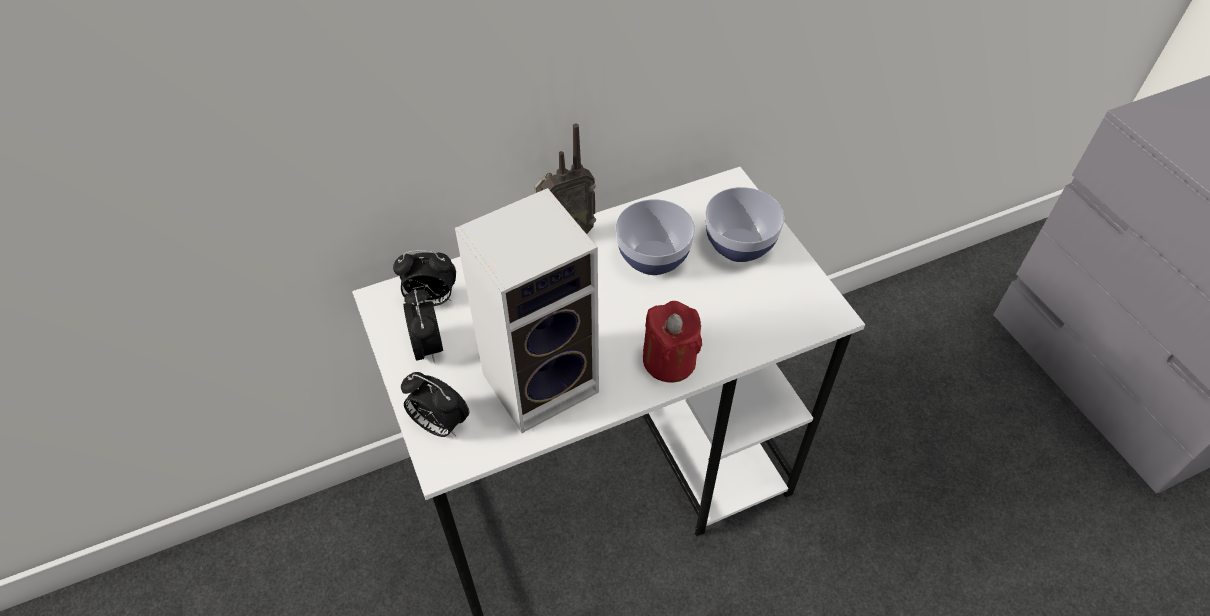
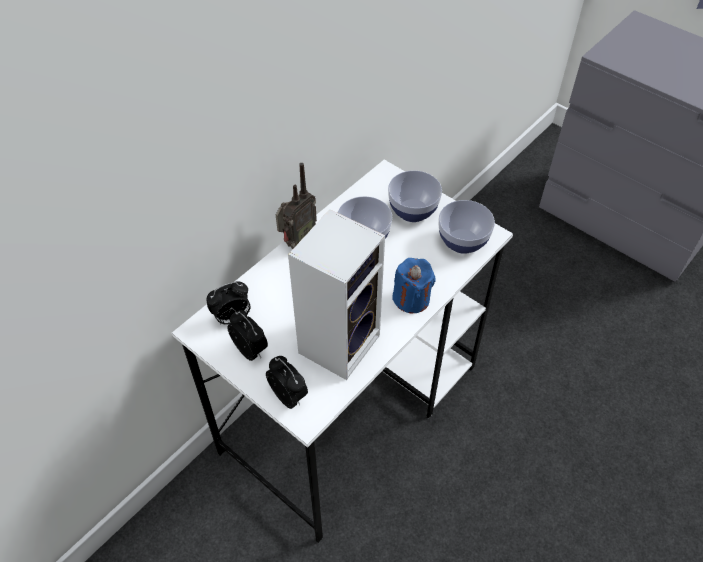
camera: 25 degrees left, 0 degrees up
(439, 424) = (289, 396): alarm clock -> alarm clock turned 135 degrees counterclockwise
(669, 361) = (411, 299): red candle -> blue candle
(784, 310) = (462, 241): none -> bowl

